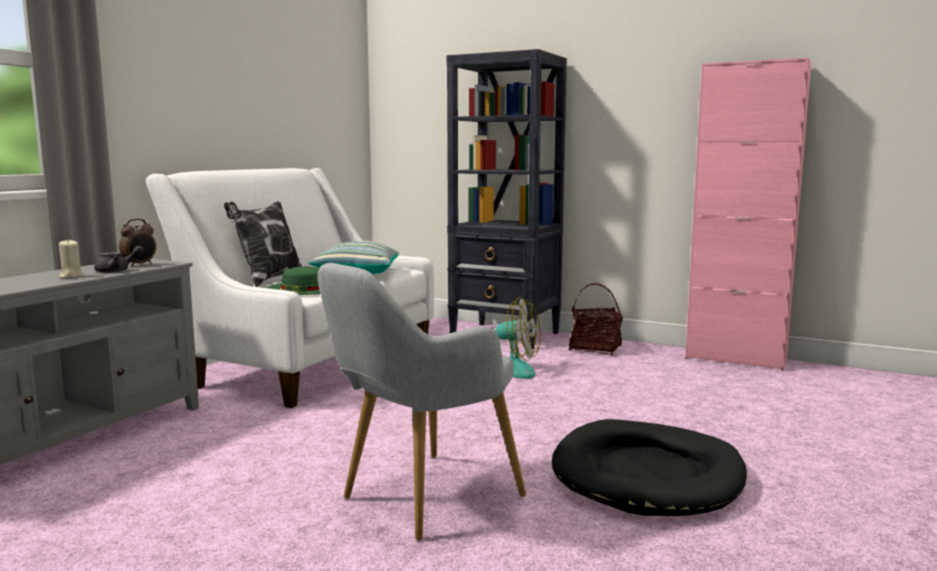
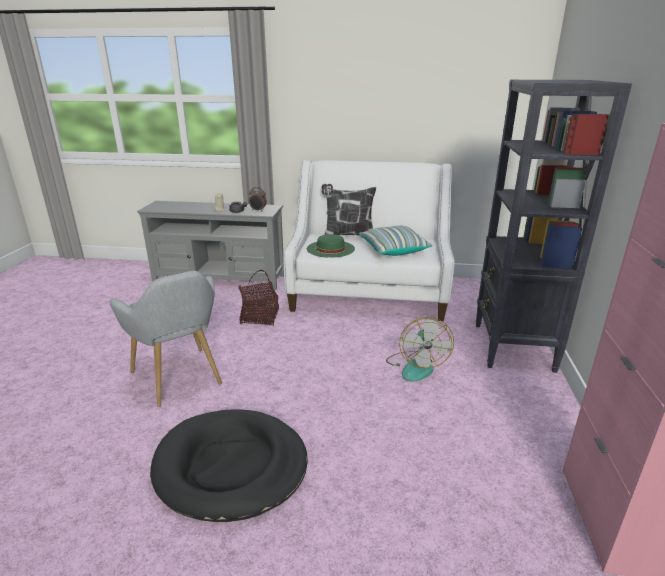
camera: 70 degrees right, 15 degrees up
(421, 499) = (180, 380): grey armchair -> grey armchair turned 150 degrees counterclockwise
(595, 349) = (528, 402): basket -> basket (259, 317)

